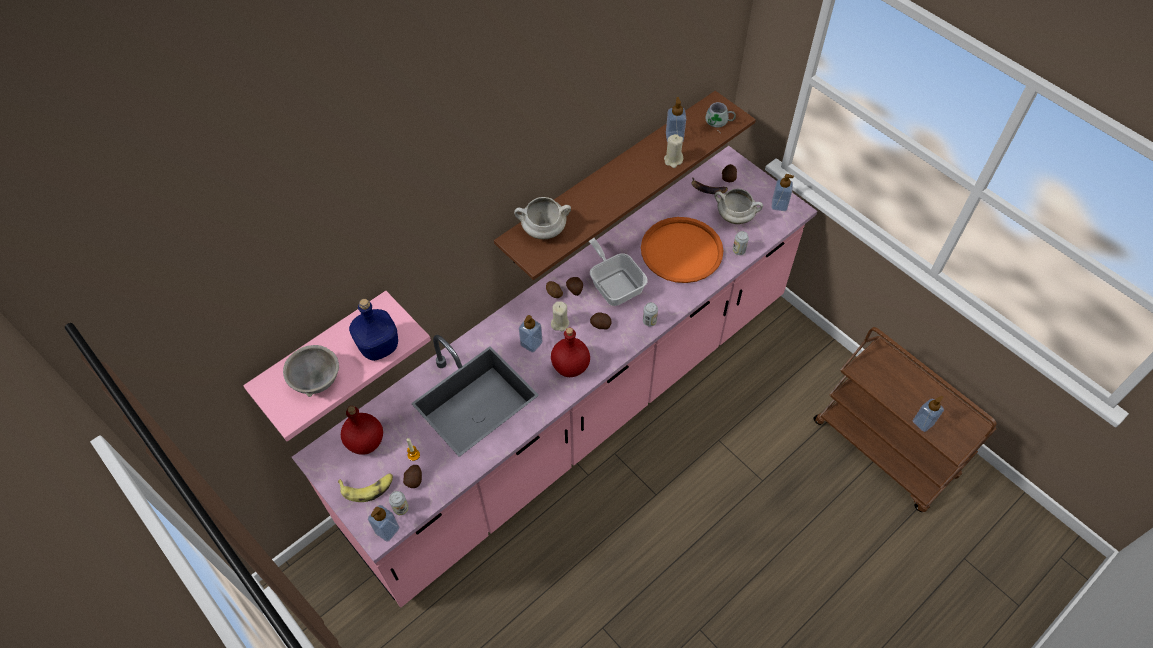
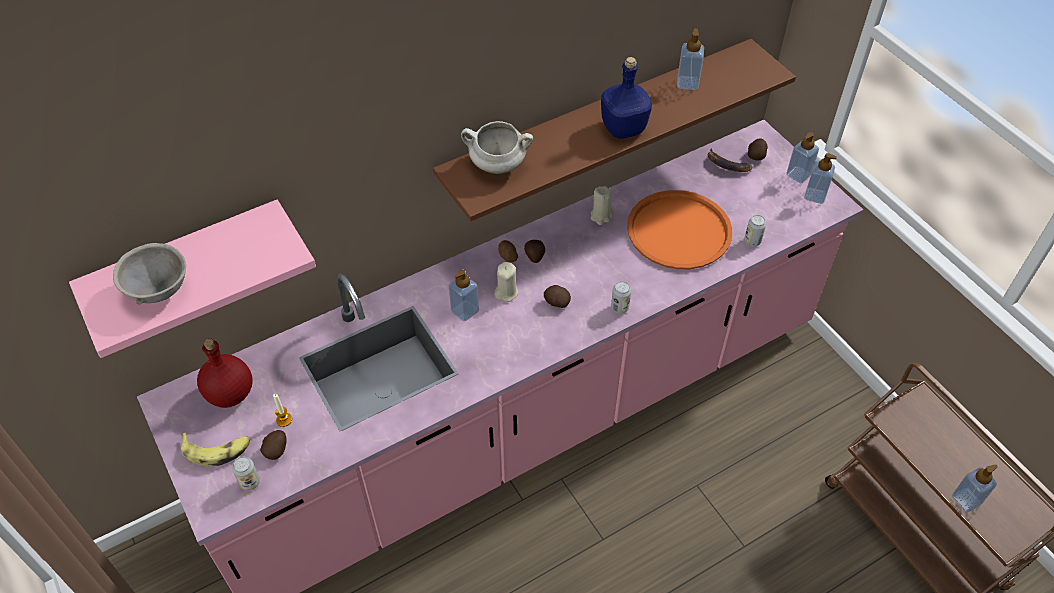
camera: 10 degrees right, 5 degrees down
(379, 347) = (248, 263): blue bottle -> blue bottle (624, 129)
(387, 530) = (225, 506): soap dispenser -> soap dispenser (798, 175)
(570, 366) = (506, 345): red bottle -> none
(614, 283) = (585, 256): frying pan -> none
(673, 160) = (680, 108): beige candle -> beige candle (601, 216)
(719, 122) = (748, 74): grey mug -> none
(735, 216) = (756, 201): white cooking pot -> none

